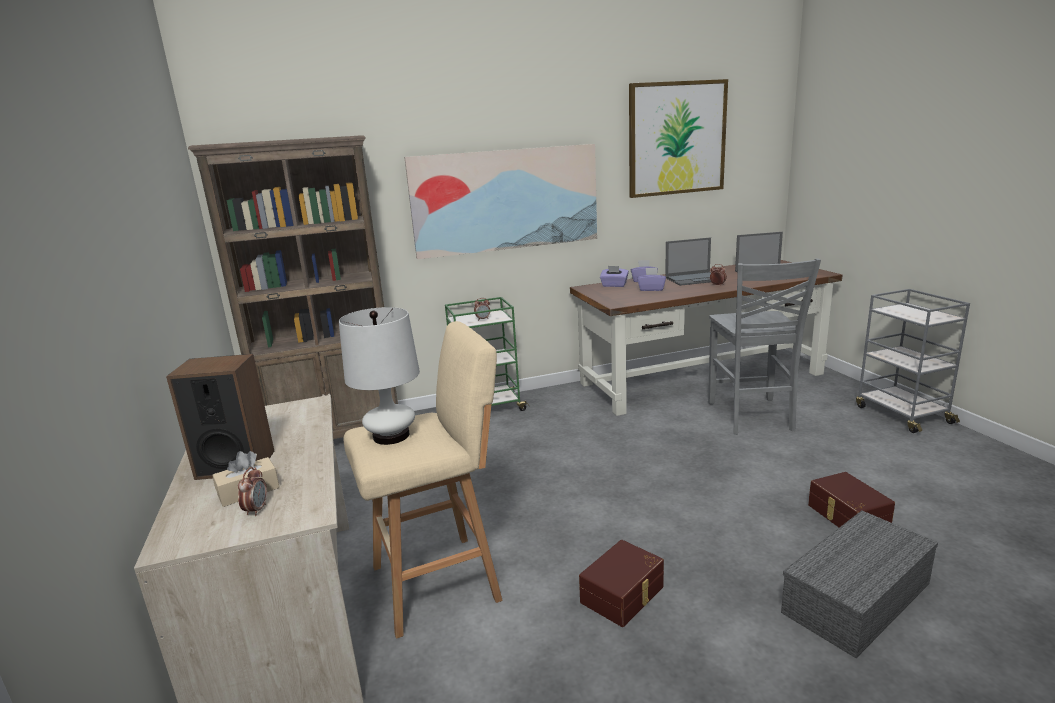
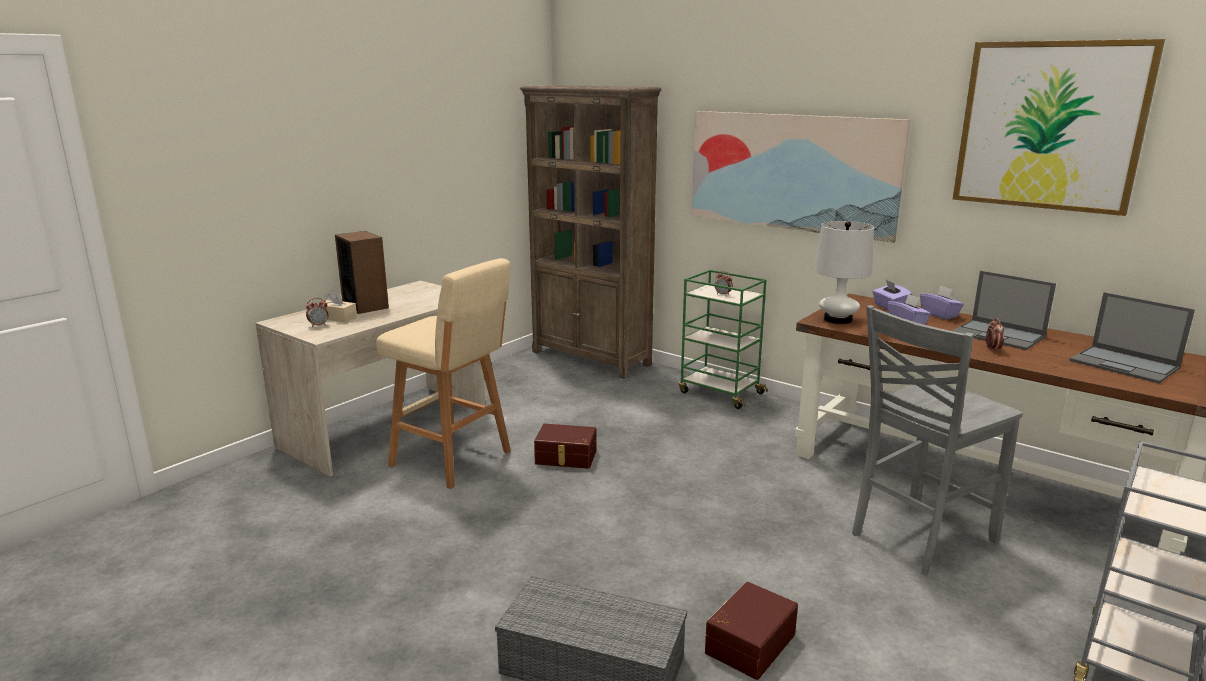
camera: 55 degrees right, 0 degrees up
(391, 436) = (429, 325): white table lamp -> white table lamp (838, 319)
(624, 595) = (496, 536): brown storage box -> brown storage box (566, 457)

